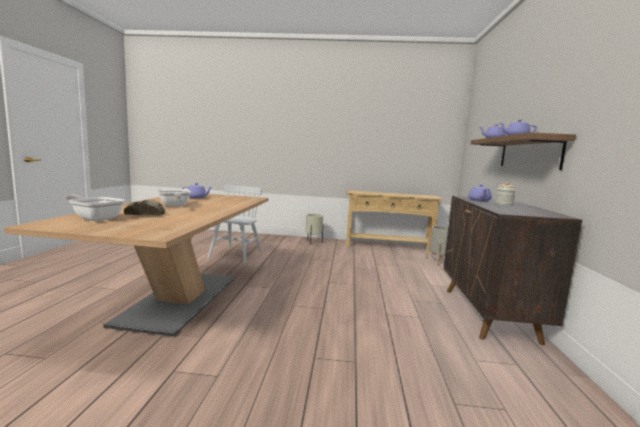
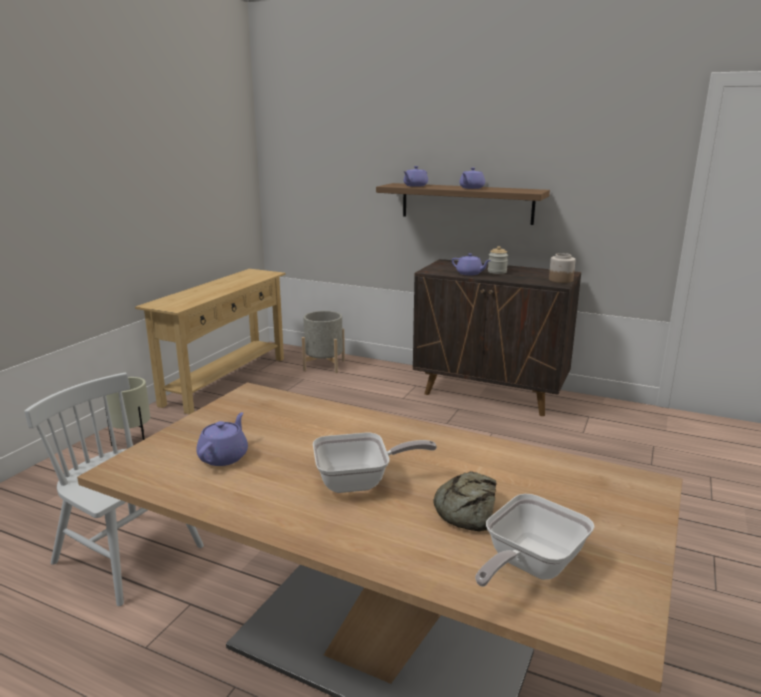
camera: 70 degrees left, 10 degrees up
(523, 213) = (560, 280): none -> jar

